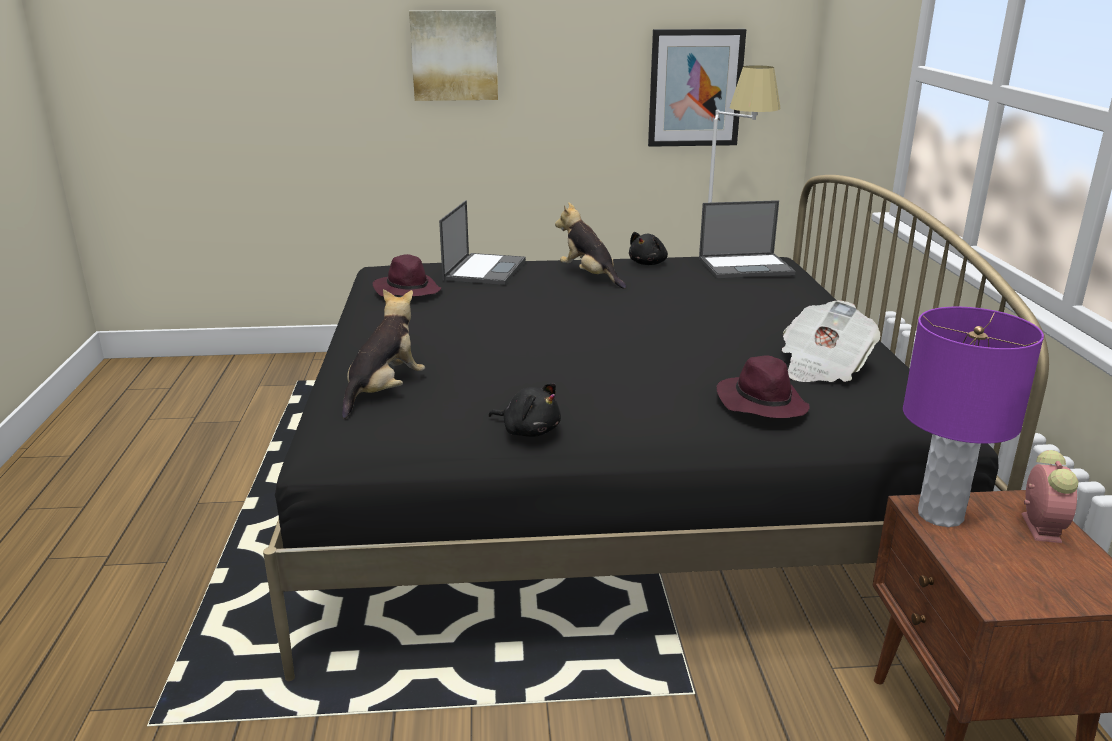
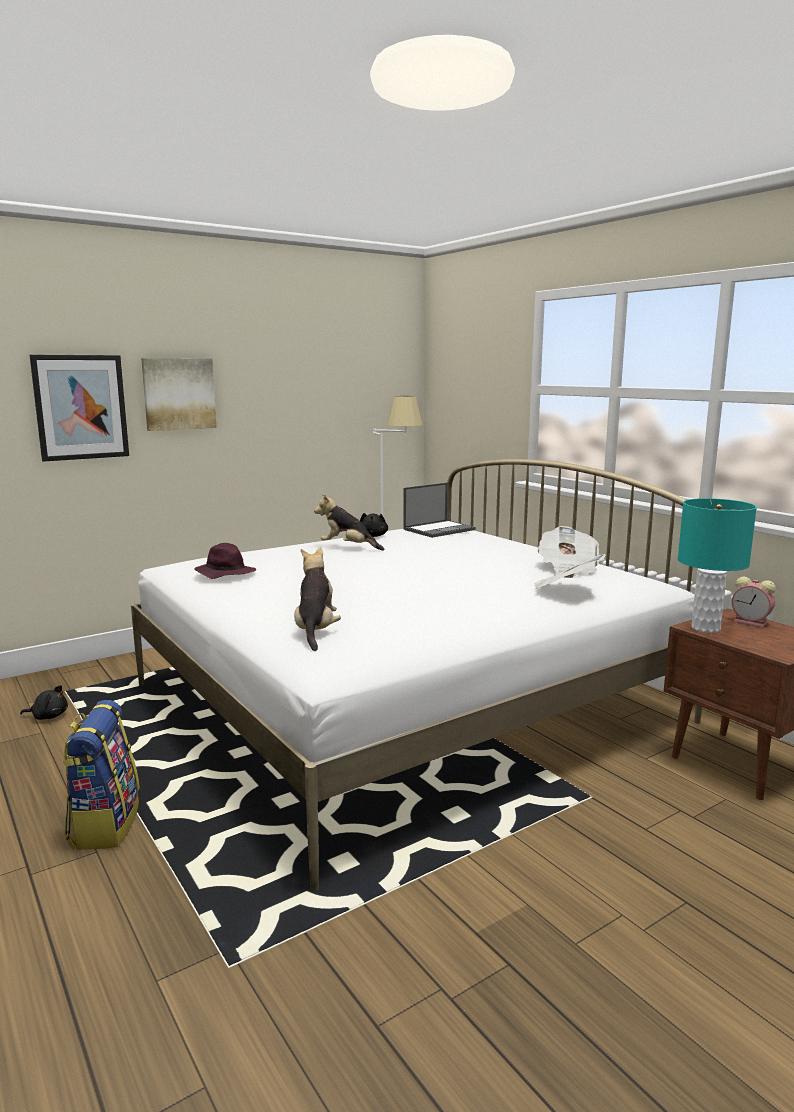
camera: 30 degrees left, 10 degrees down
(197, 536) = (104, 824): none -> backpack
(485, 269) = (263, 554): laptop -> none
(529, 431) = (455, 630): black plush toy -> black plush toy (48, 716)
(603, 488) = (405, 703): black bed -> white bed
(695, 88) = (352, 415): picture -> picture (81, 407)
(761, 403) = (565, 590): purple hat -> newspaper
(941, 515) = (706, 628): purple table lamp -> turquoise table lamp
(1039, 526) = (752, 622): alarm clock -> alarm clock turned 150 degrees clockwise

